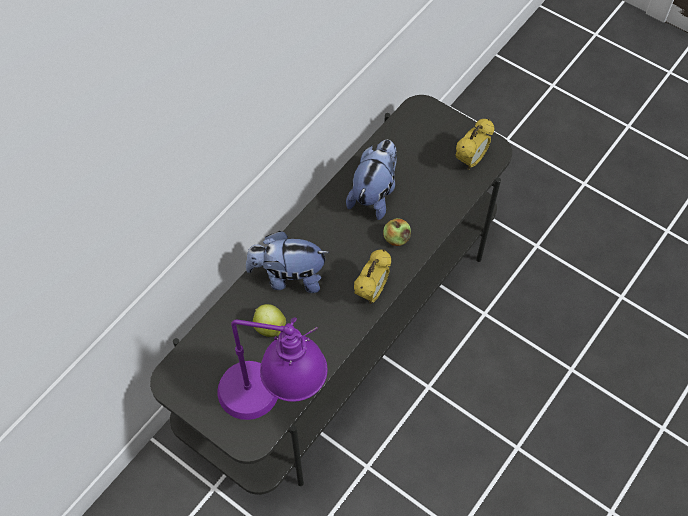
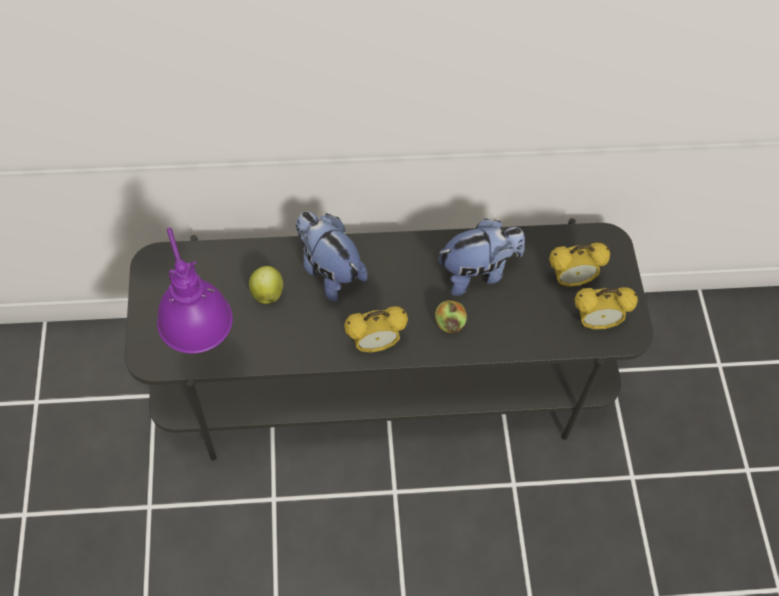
camera: 45 degrees right, 0 degrees up
(429, 149) = (571, 280): none -> alarm clock

